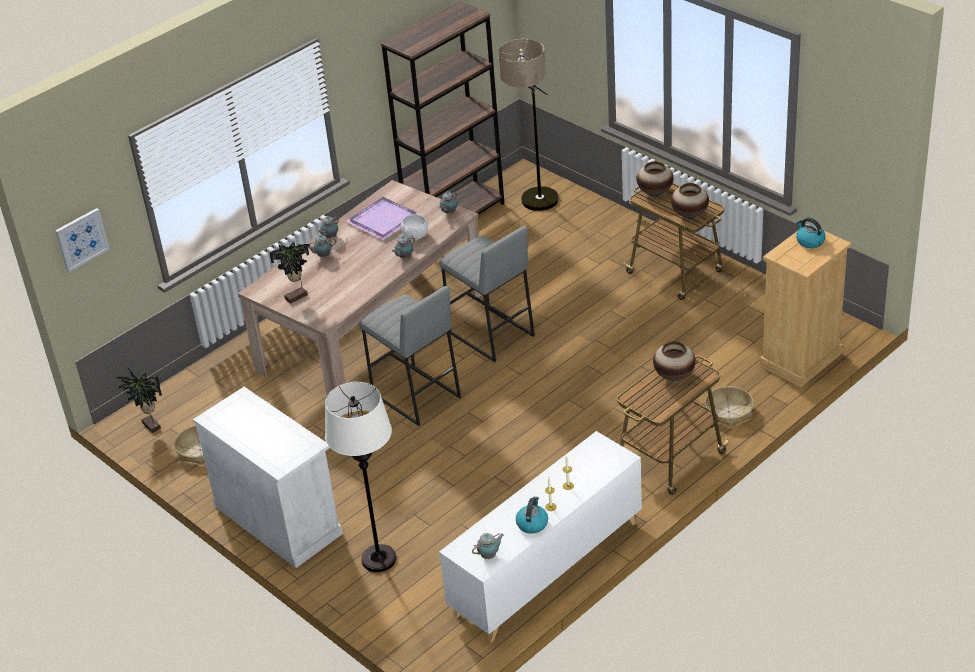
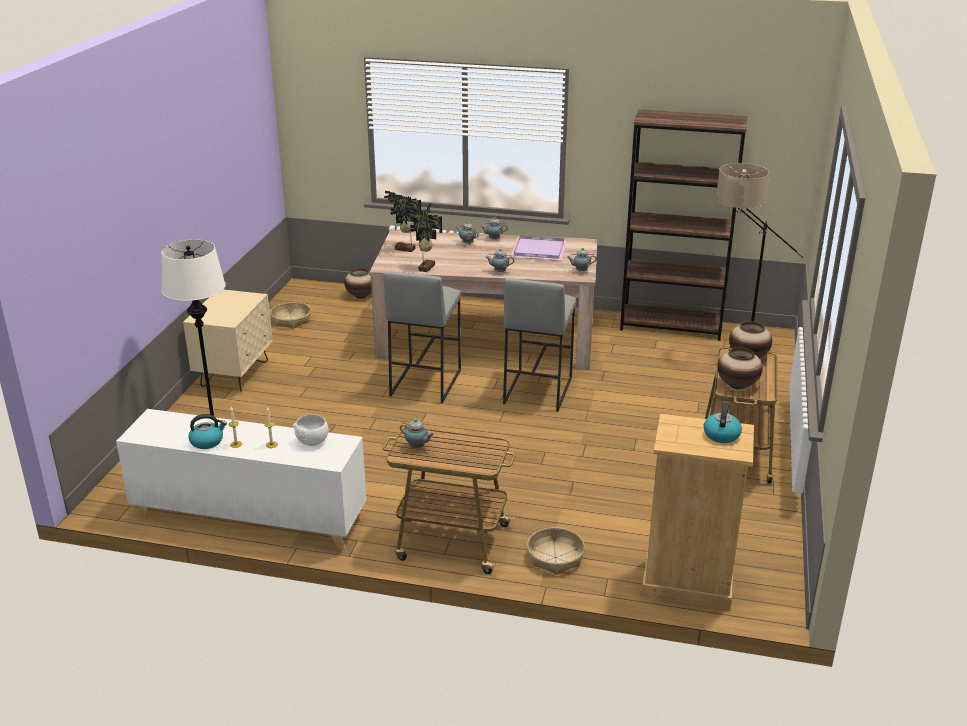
camera: 55 degrees right, 10 degrees down
(81, 239) = (307, 119): picture -> none
(150, 426) = (303, 296): potted plant -> potted plant (425, 268)
(278, 519) = (235, 374): white cabinet -> beige nightstand
(415, 236) = (533, 267): white bowl -> white bowl (313, 441)
(489, 555) = (153, 433): teapot -> teapot (417, 447)
(674, 376) = (467, 448): vase -> vase (360, 296)

